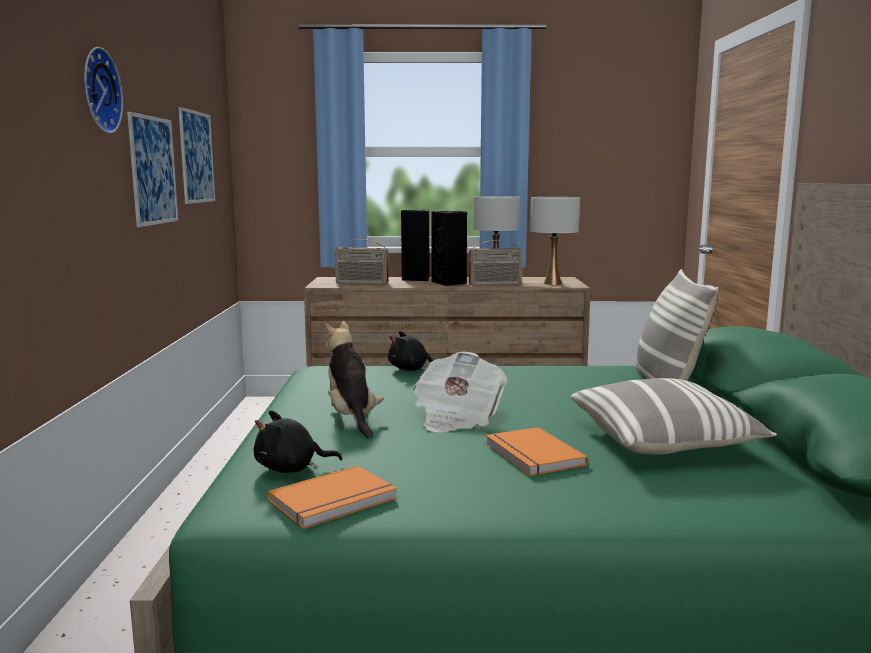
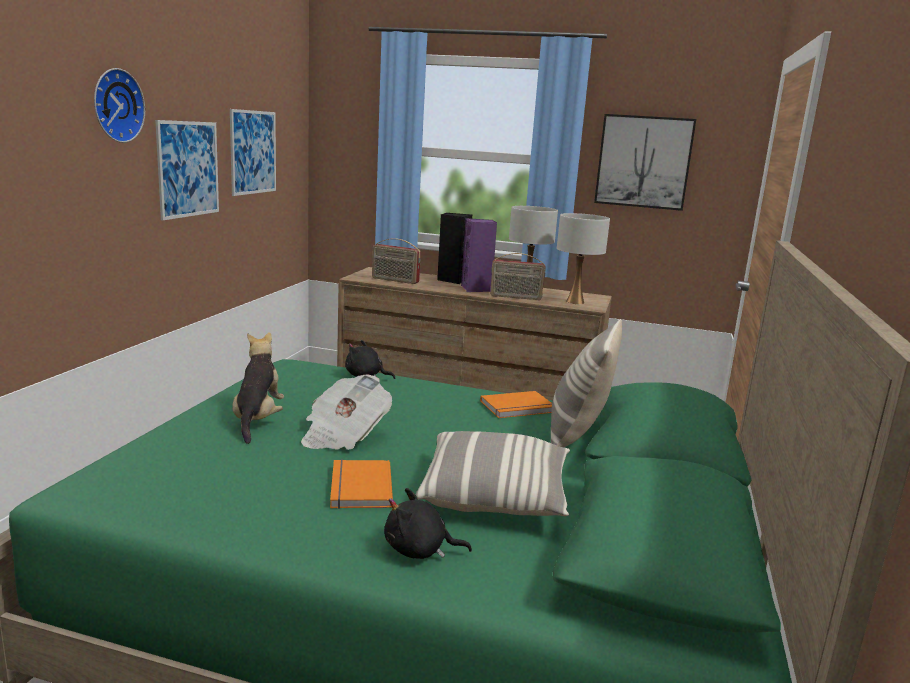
camera: 15 degrees right, 5 degrees up
(291, 468) = (154, 462): black plush toy -> black plush toy (419, 550)
(335, 501) = (151, 500): orange book -> orange book (518, 408)
(449, 283) = (476, 289): black speaker -> purple speaker
(586, 146) = (643, 162): none -> picture

